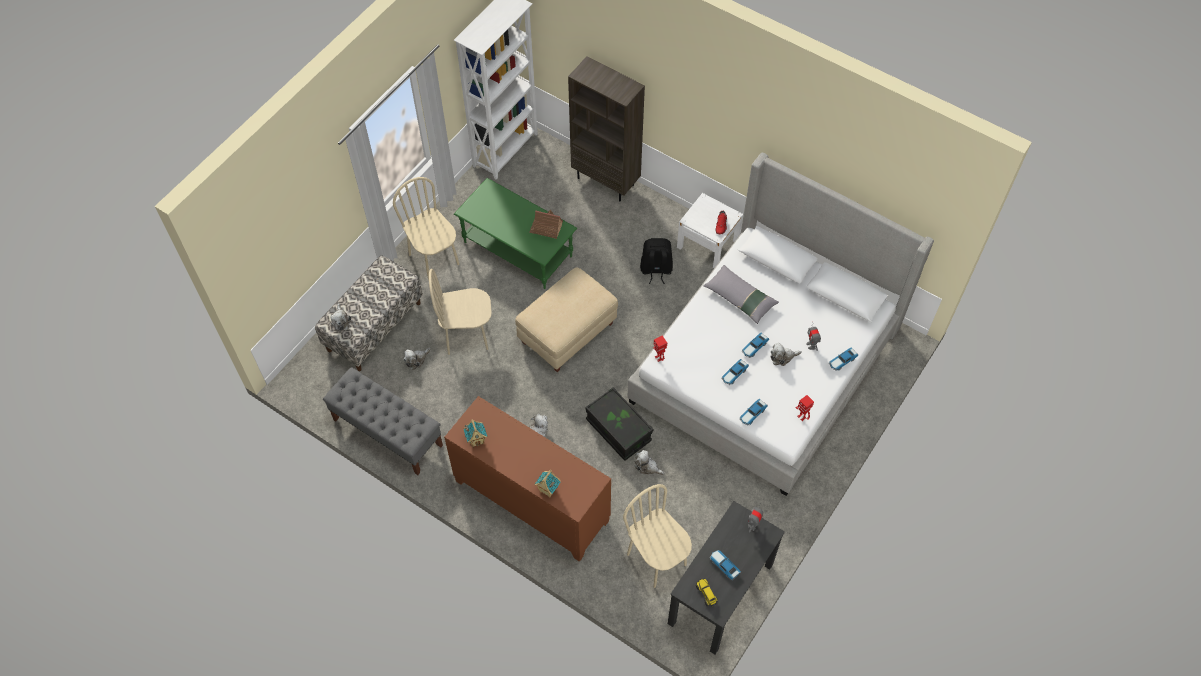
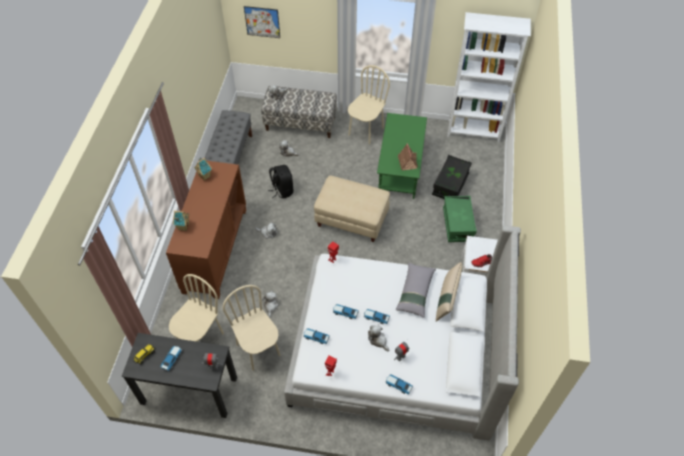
camera: 65 degrees right, 5 degrees down
(273, 262) = (262, 22): none -> picture
(466, 336) = (319, 169): beige chair -> beige chair (258, 350)
(606, 181) = (489, 193): brown bookcase -> none
(618, 430) = (291, 278): black storage box -> black storage box (450, 185)
(633, 231) = (457, 225): none -> green storage box
(656, 270) = (434, 250): black backpack -> black backpack (282, 190)
(761, 273) = (447, 299): none -> beige pillow

